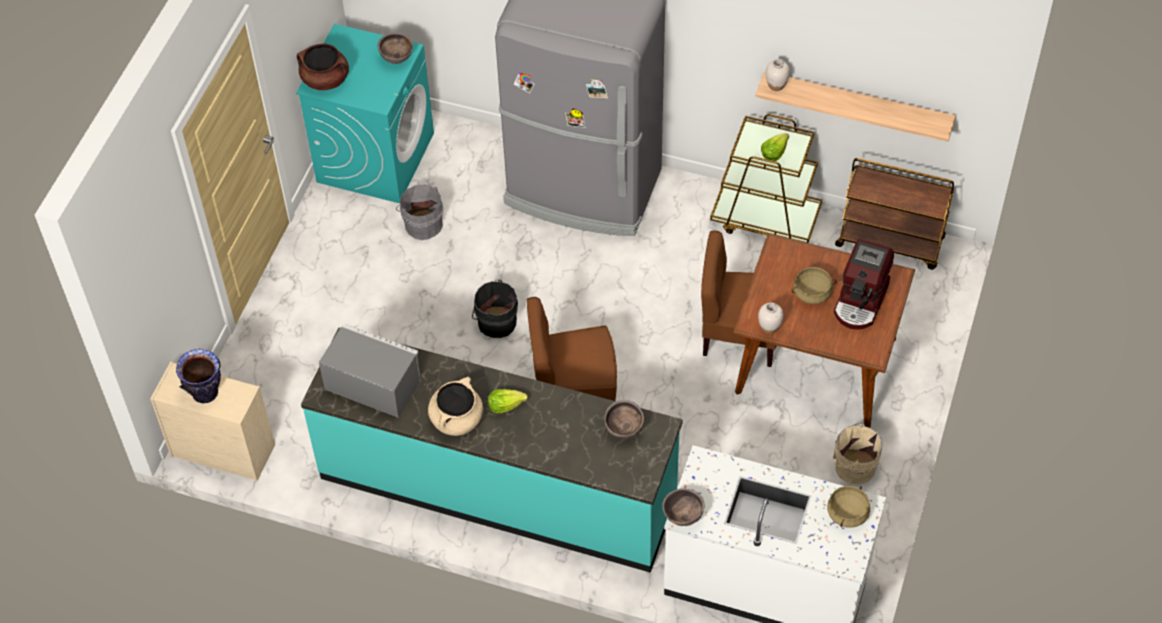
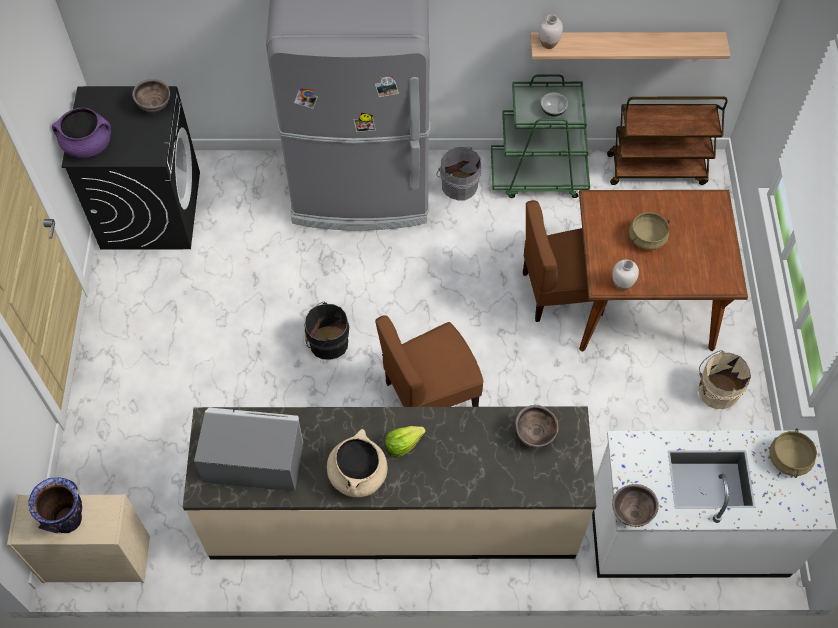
camera: 20 degrees left, 5 degrees up
(326, 79) = (88, 145): brown cooking pot -> purple cooking pot
(375, 157) = (150, 209): turquoise washing machine -> black washing machine
(422, 224) = (220, 263): grey bucket -> grey bucket (458, 185)
(498, 487) = (393, 513): turquoise counter -> beige counter
(765, 219) = (539, 176): brown cart -> green cart
(774, 152) = (552, 110): lettuce -> bowl
(861, 301) = (695, 234): coffee machine -> none

